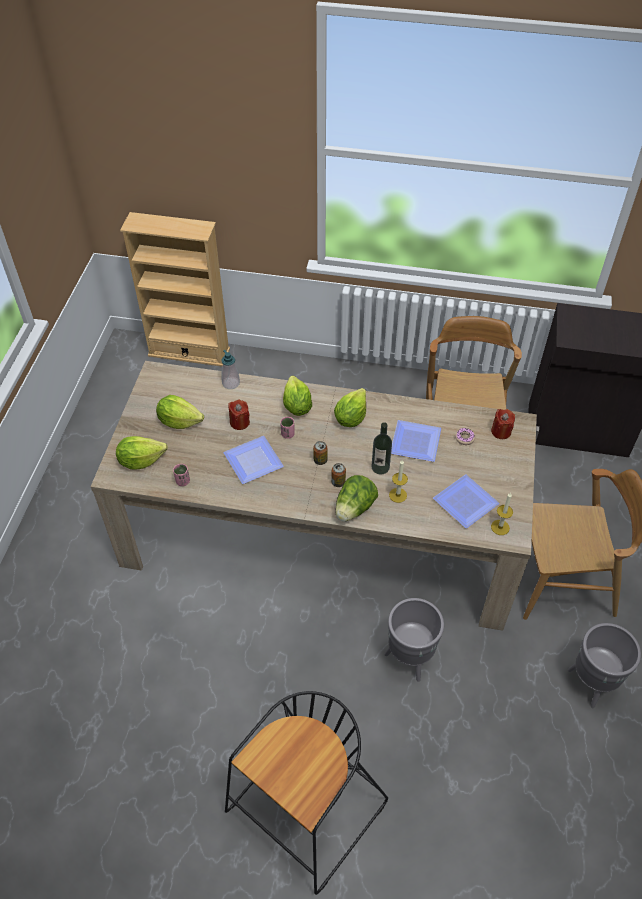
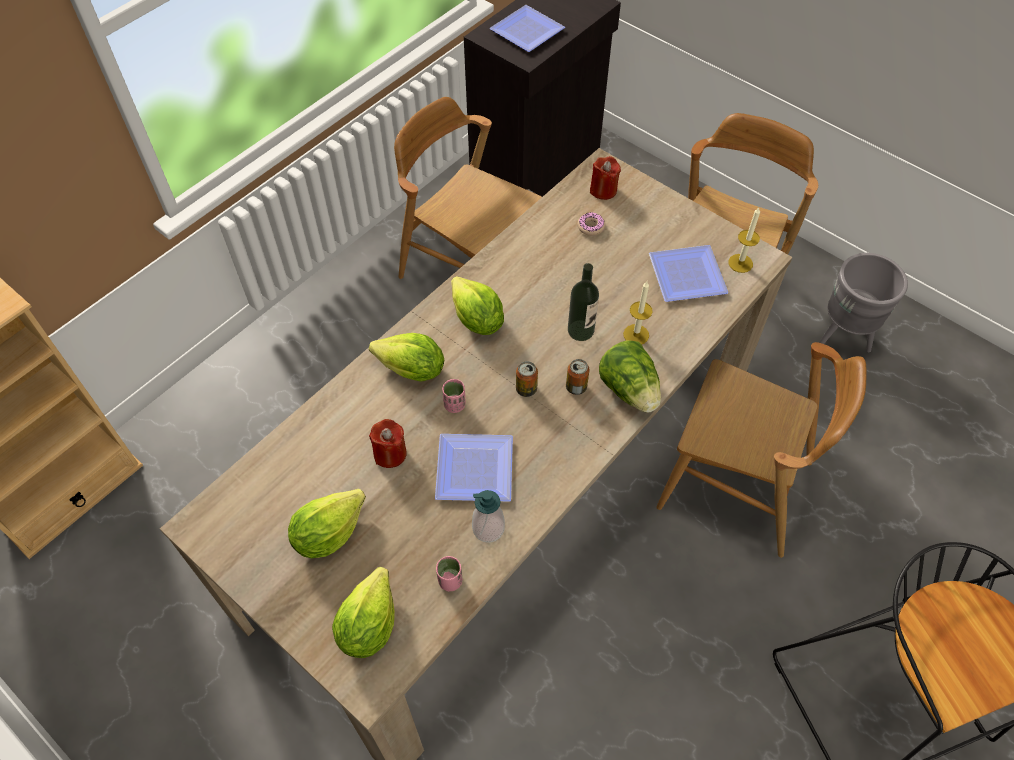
camera: 60 degrees left, 5 degrees up
(231, 383) = (306, 430): soap dispenser -> soap dispenser (488, 528)
(408, 659) = (735, 485): grey planter -> brown chair
(417, 441) = (564, 273): plate -> plate (527, 29)

